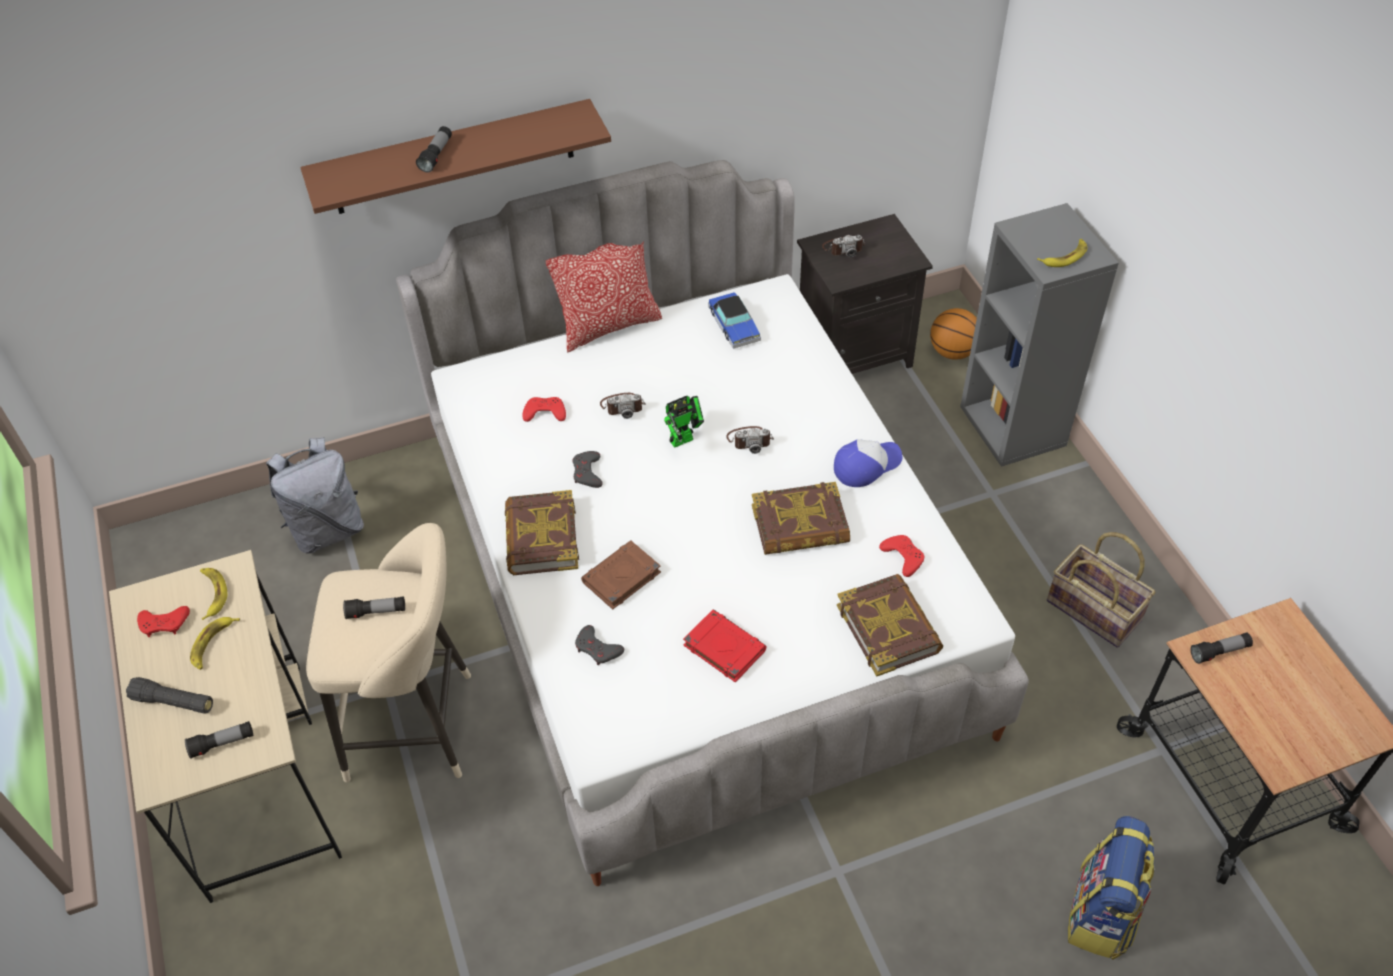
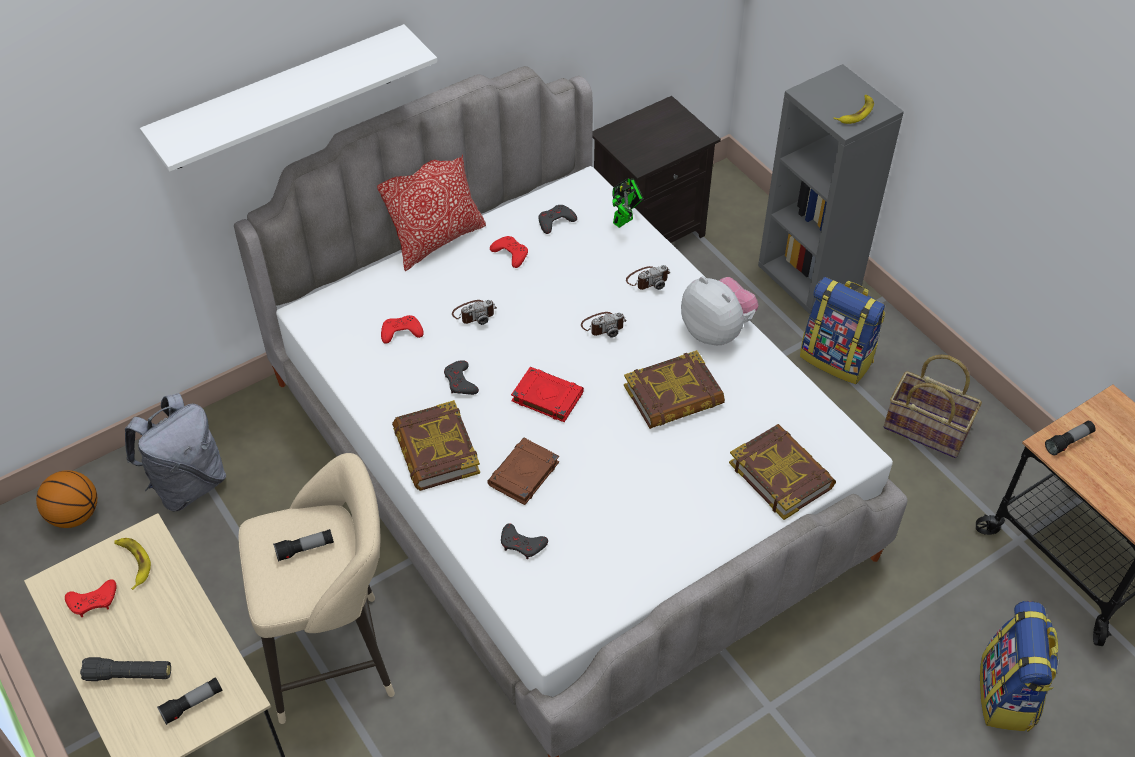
camera: 15 degrees left, 0 degrees up
(213, 644) = (150, 611): banana -> none
(436, 155) = (273, 98): flashlight -> none
(453, 158) = (281, 98): brown shelf -> white shelf
(685, 438) = (542, 334): toy robot -> toy robot (625, 219)
(723, 648) = (638, 521): red book -> red book (546, 397)
(734, 325) = (555, 221): toy car -> grey game controller
(843, 248) = (634, 134): camera -> camera (647, 279)
(866, 465) = (716, 331): cap -> plush toy
(903, 557) = (774, 408): red game controller -> red game controller (510, 254)
(952, 351) = (737, 216): basketball -> basketball (74, 514)
(1017, 518) = (837, 359): none -> backpack

